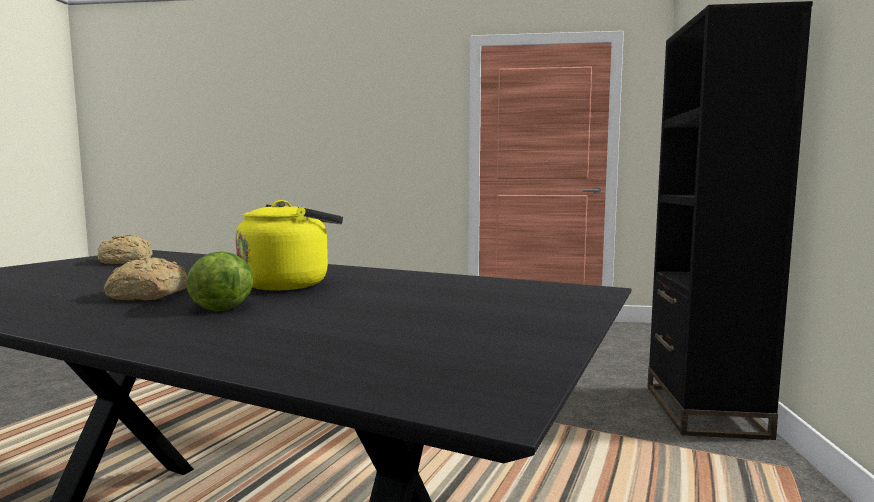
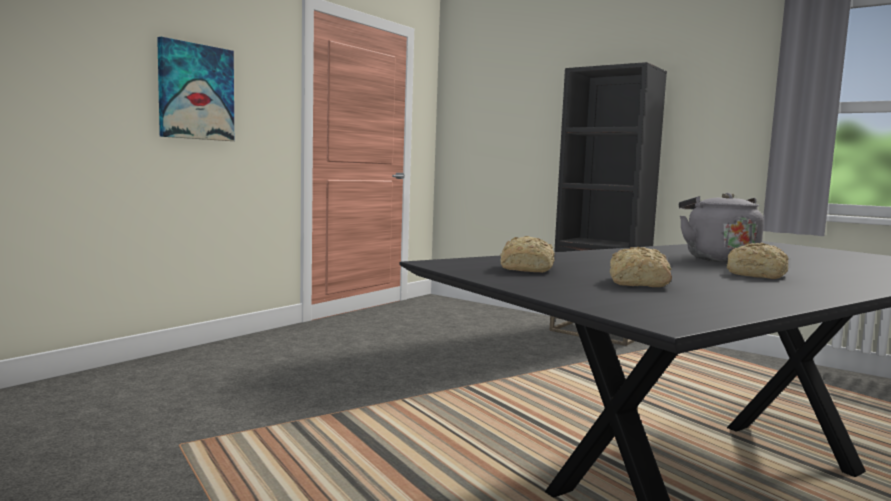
camera: 60 degrees left, 0 degrees up
(57, 277) = (637, 283): none -> bread
(221, 304) = (796, 269): lettuce -> none
(289, 284) = (717, 259): yellow kettle -> grey kettle
(370, 132) = (196, 92): none -> picture

